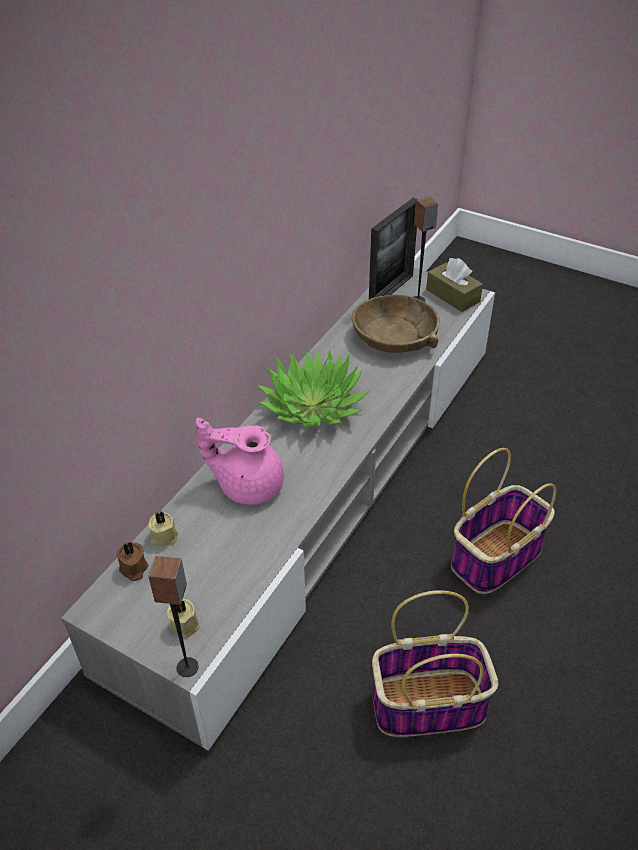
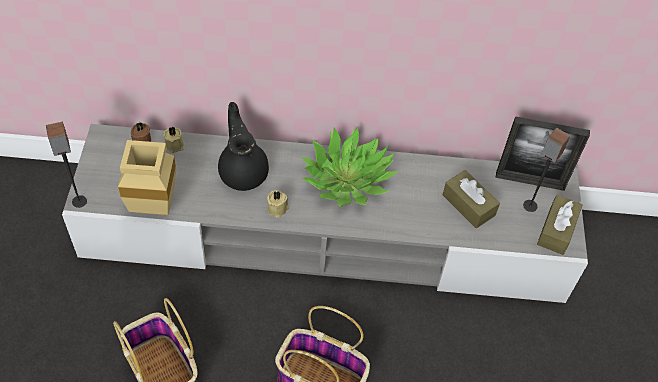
camera: 60 degrees right, 10 degrees up
(185, 624) = (110, 186): beige candle -> beige candle (278, 208)
(247, 590) = (151, 208): none -> beige vase
(248, 484) = (243, 171): pink teapot -> black teapot
(395, 336) = (468, 205): brown bowl -> brown tissue box

